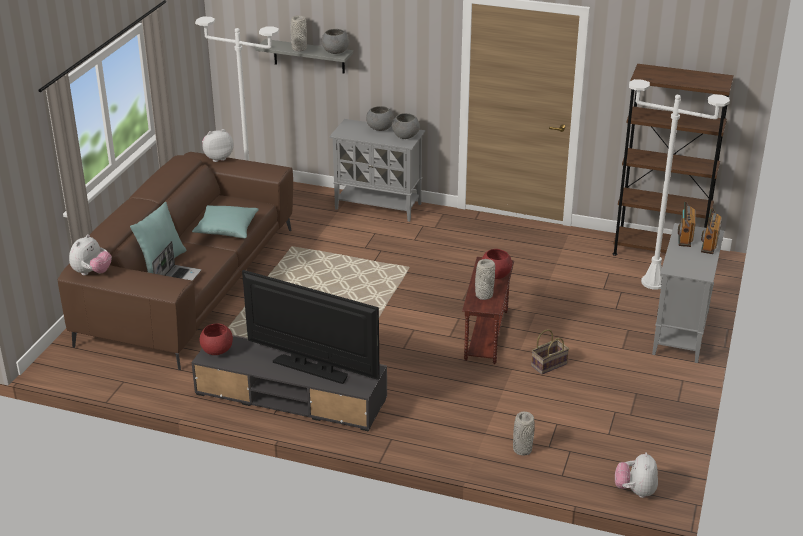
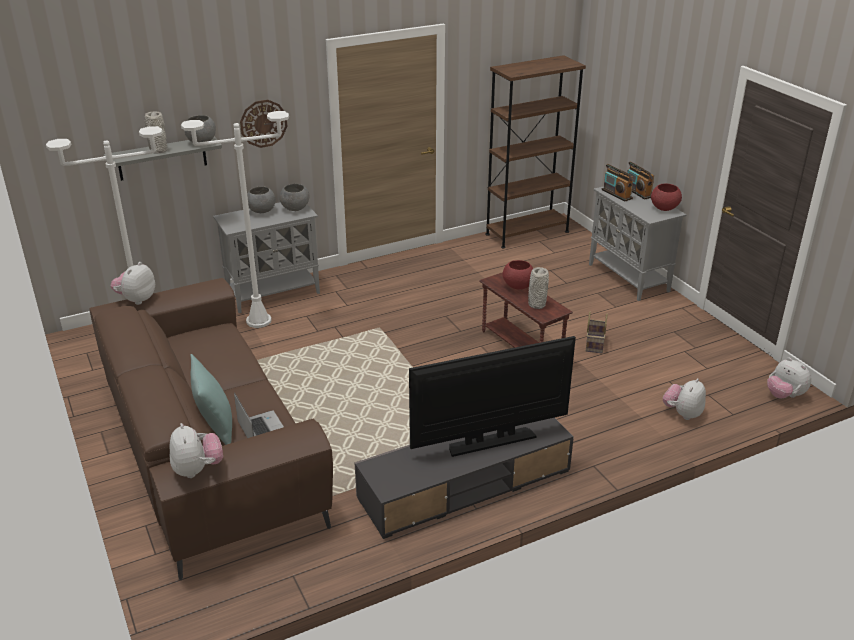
camera: 45 degrees left, 0 degrees up
(217, 351) = (388, 478): red bowl -> red bowl (664, 208)
(226, 229) = (228, 364): turquoise pillow -> none
(397, 52) = (263, 123): none -> wall clock
(522, 450) = (682, 413): grey vase -> plush toy
(653, 282) = (557, 254): white floor lamp -> white floor lamp (258, 321)

